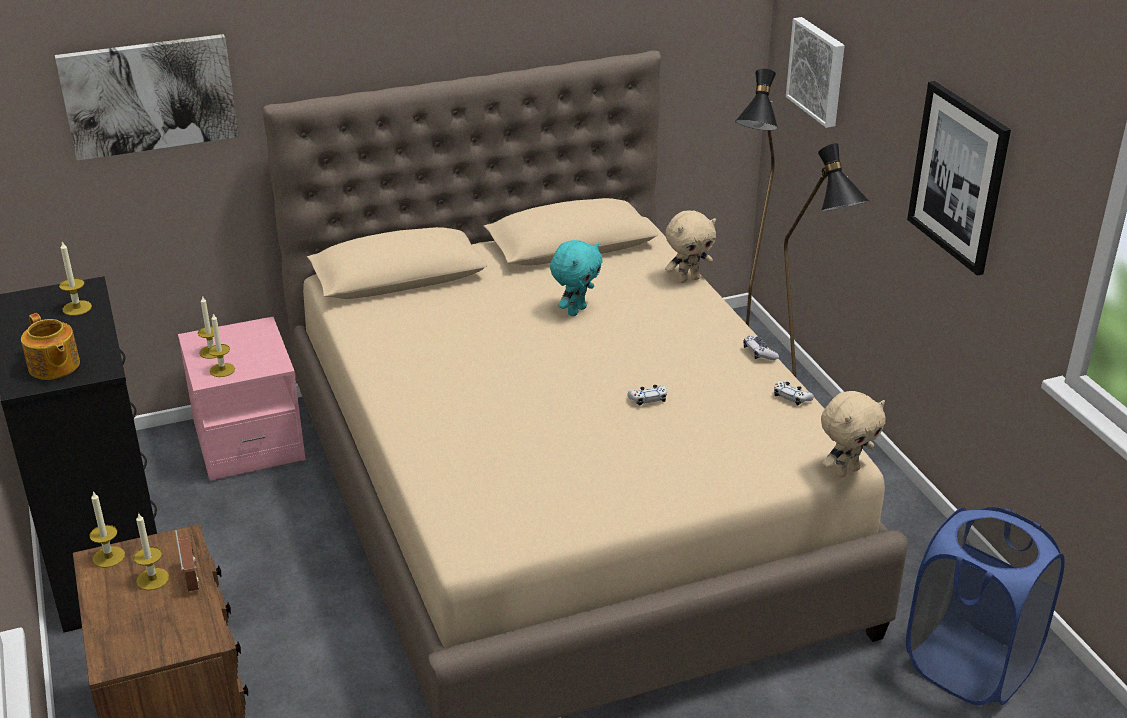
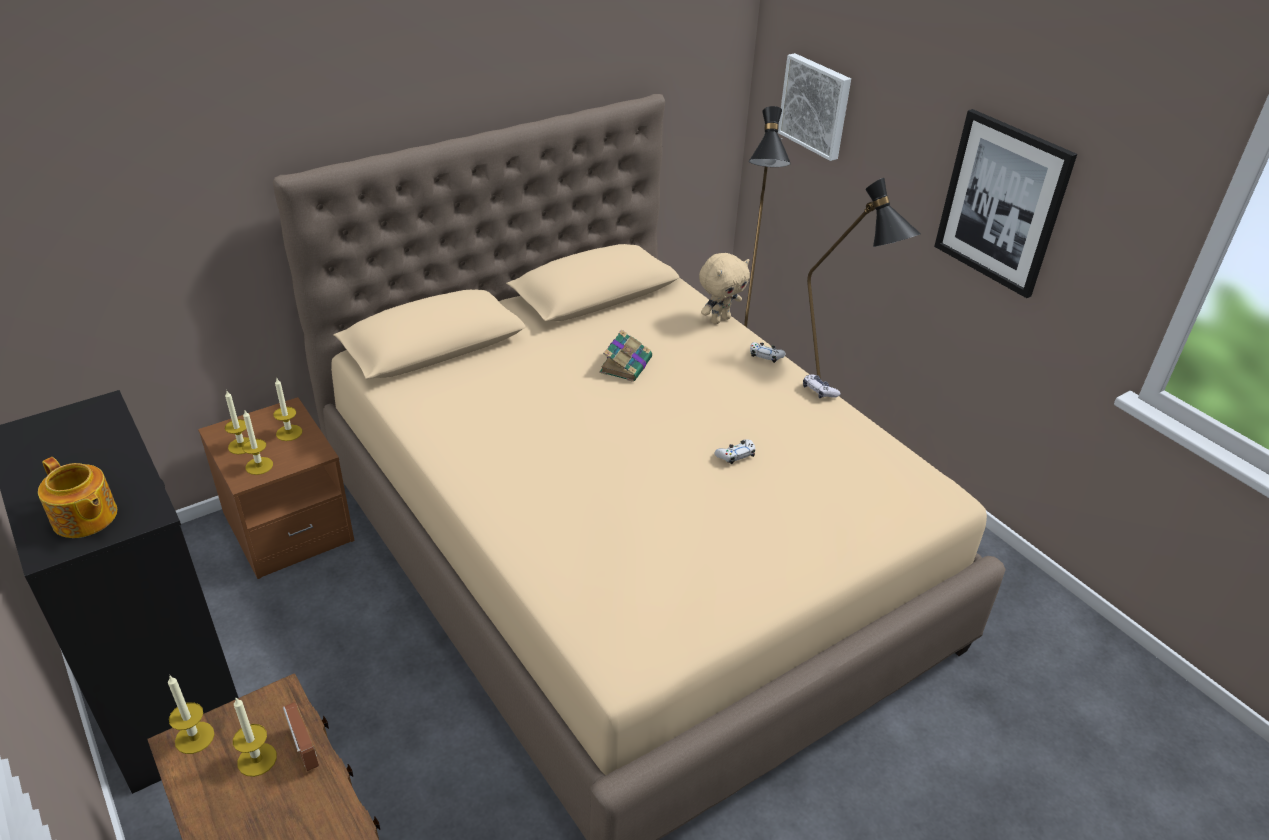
camera: 15 degrees left, 5 degrees up
(77, 308) = (95, 435): candle -> candle (289, 433)
(149, 95) = (139, 175): picture -> none
(248, 442) = (288, 528): pink nightstand -> brown nightstand
(576, 310) = (626, 364): turquoise plush toy -> book
(791, 397) = (870, 435): white game controller -> white game controller (766, 356)
(846, 471) = (954, 510): beige plush toy -> none
(969, 665) = (1050, 666): blue laundry basket -> none

